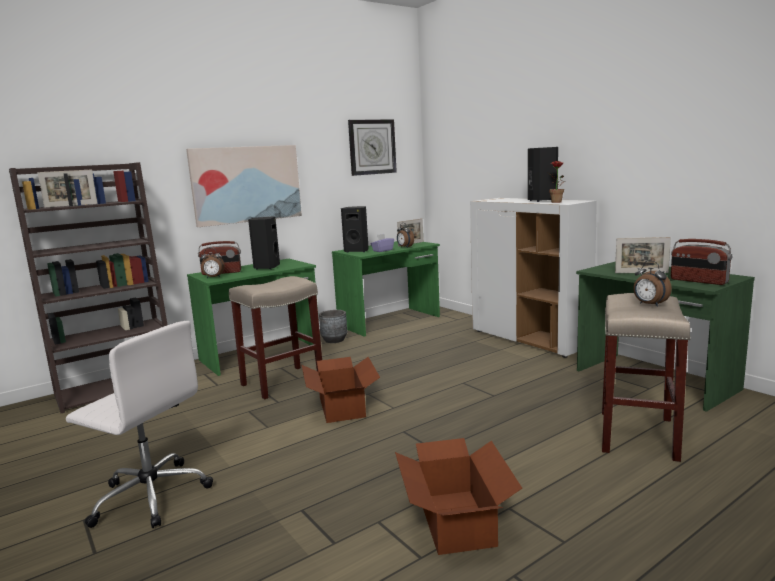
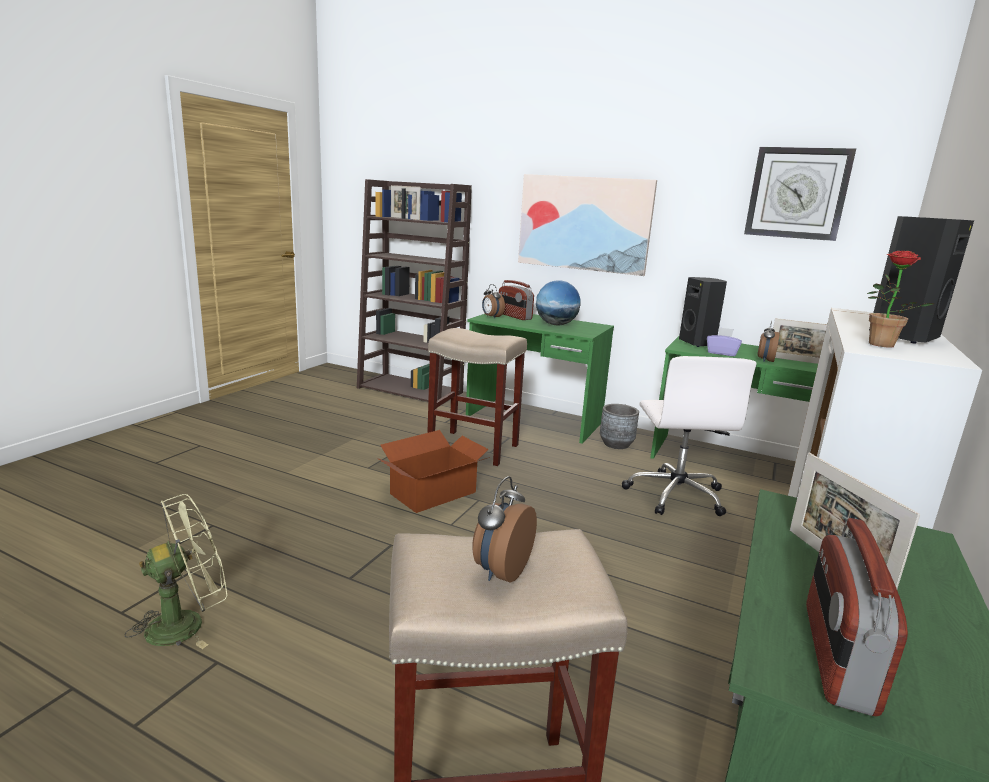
camera: 60 degrees right, 5 degrees up
(150, 495) = (234, 456): white office chair -> white office chair (675, 494)
(266, 267) = (556, 324): black speaker -> globe
(455, 521) = (187, 623): cardboard box -> green fan

